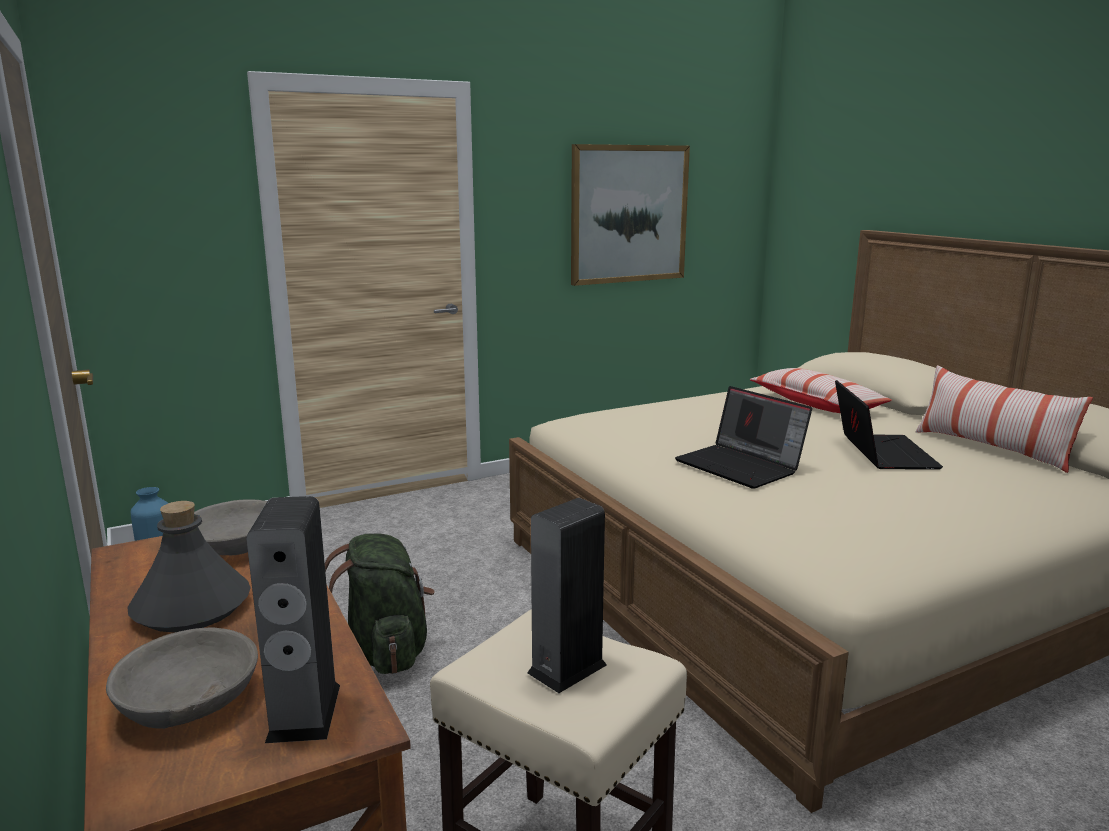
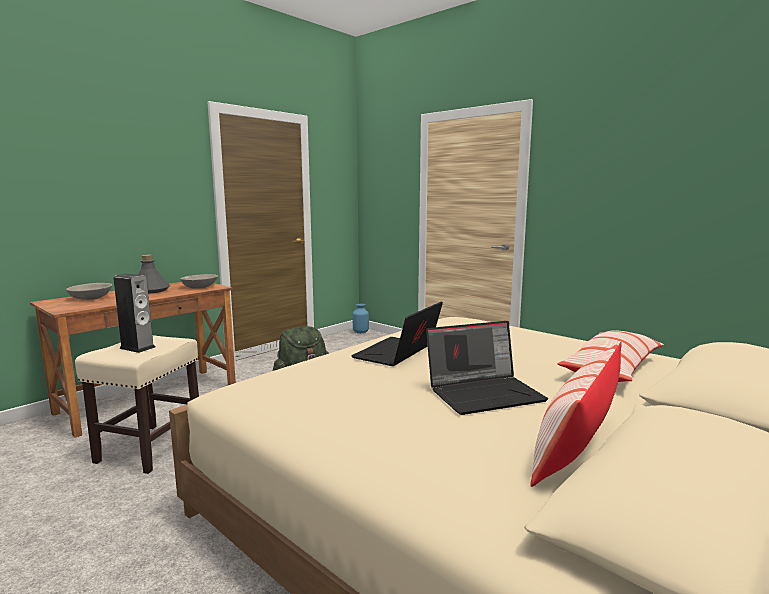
camera: 70 degrees right, 5 degrees down
(304, 712) = (76, 305): speaker -> none
(629, 214) = (664, 189): picture -> none

